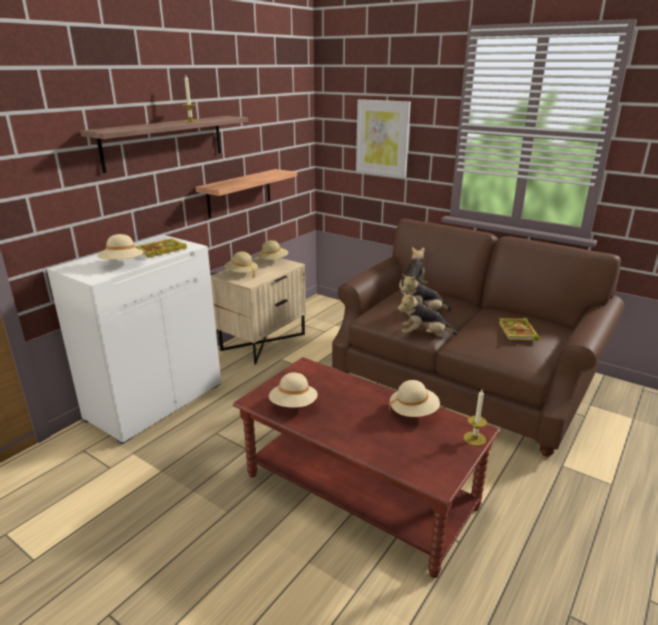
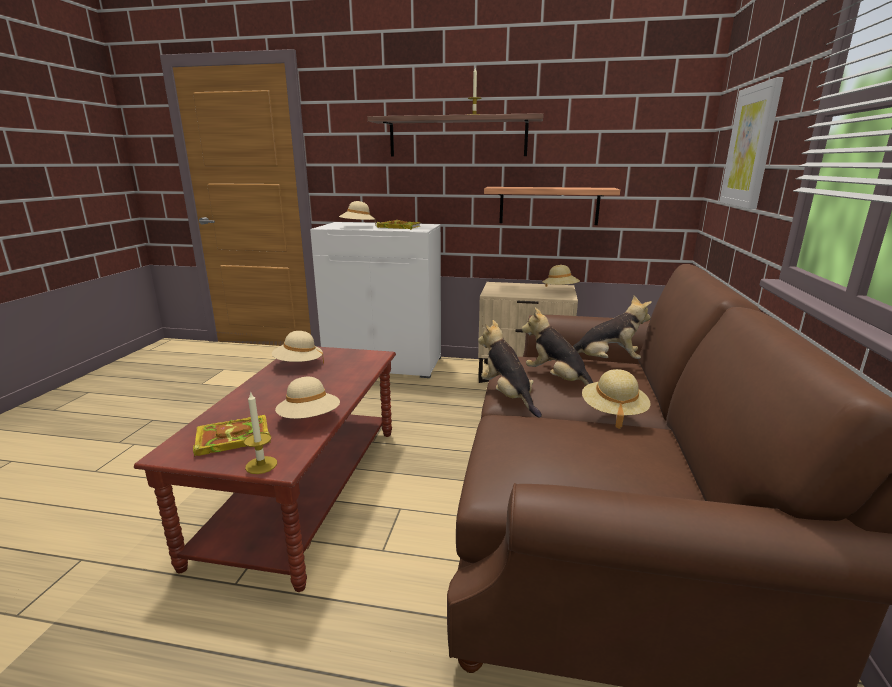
camera: 65 degrees right, 5 degrees down
(241, 273) = (508, 287): beige hat -> beige hat (613, 412)
(518, 332) = (577, 452): book -> book (231, 439)

